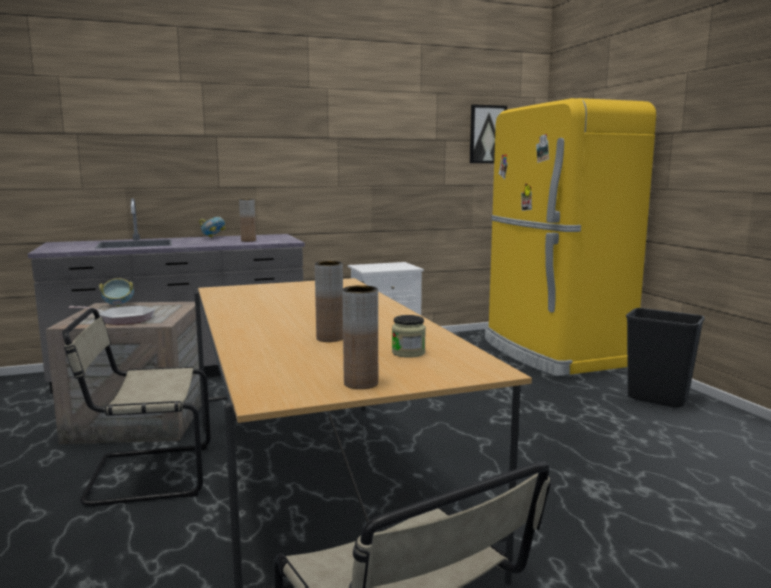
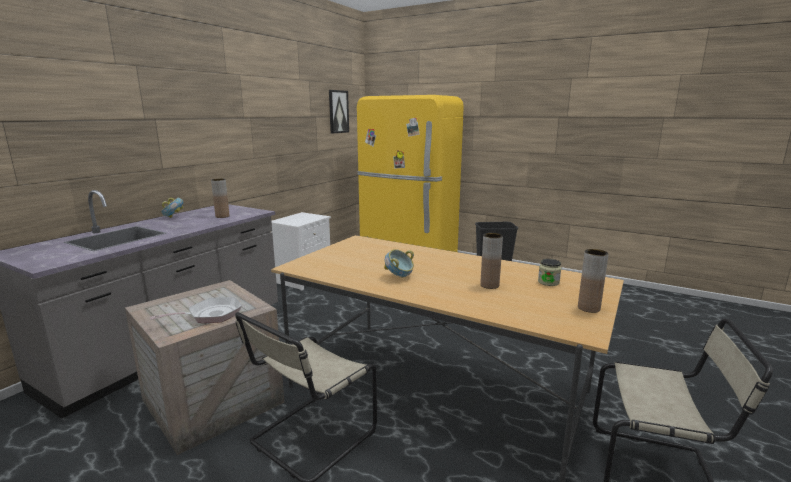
camera: 40 degrees left, 5 degrees up
(118, 305) = (162, 303): bowl -> bowl (399, 277)

